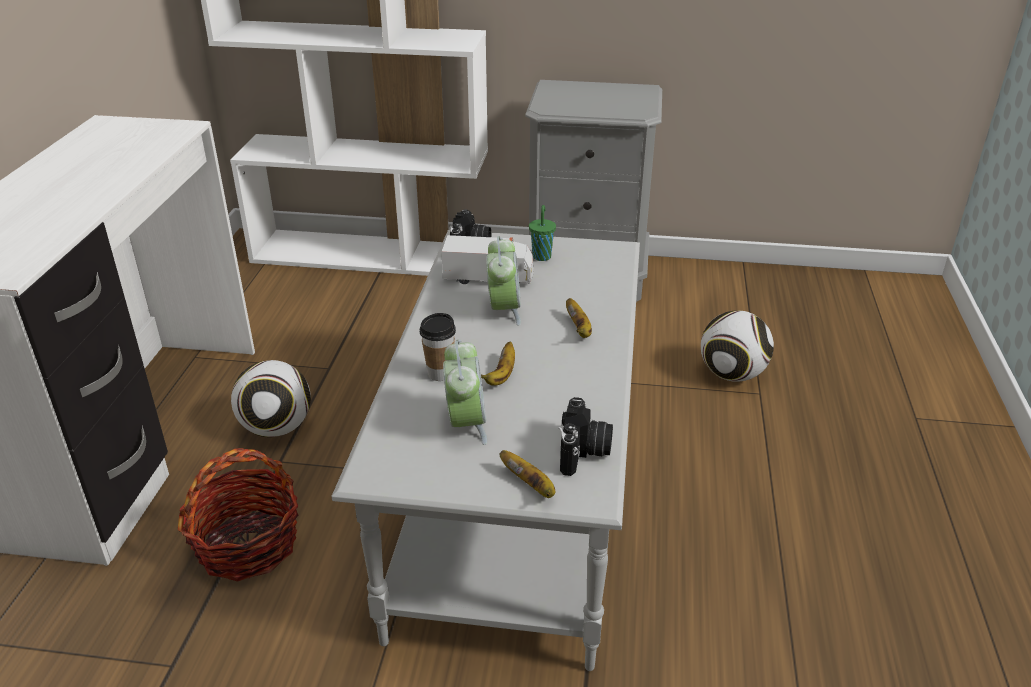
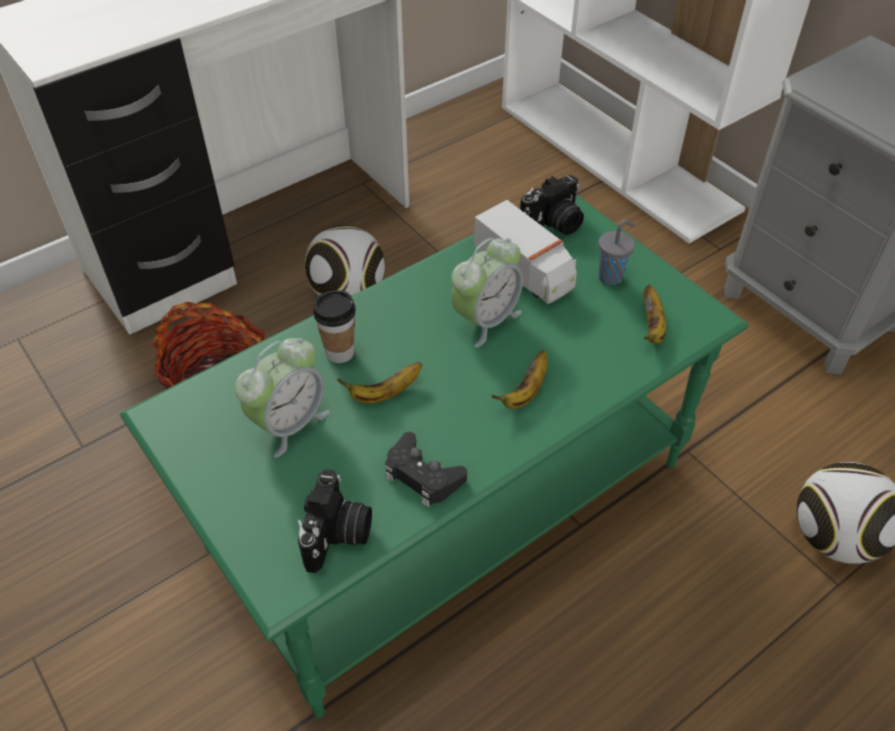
camera: 45 degrees right, 15 degrees up
(514, 498) = (448, 503): grey coffee table -> green coffee table
(530, 486) = (251, 531): banana -> banana (652, 327)
(541, 256) = (611, 276): green cup -> grey cup
(584, 452) = (338, 536): camera -> camera turned 45 degrees counterclockwise
(585, 397) = (422, 475): none -> black game controller

